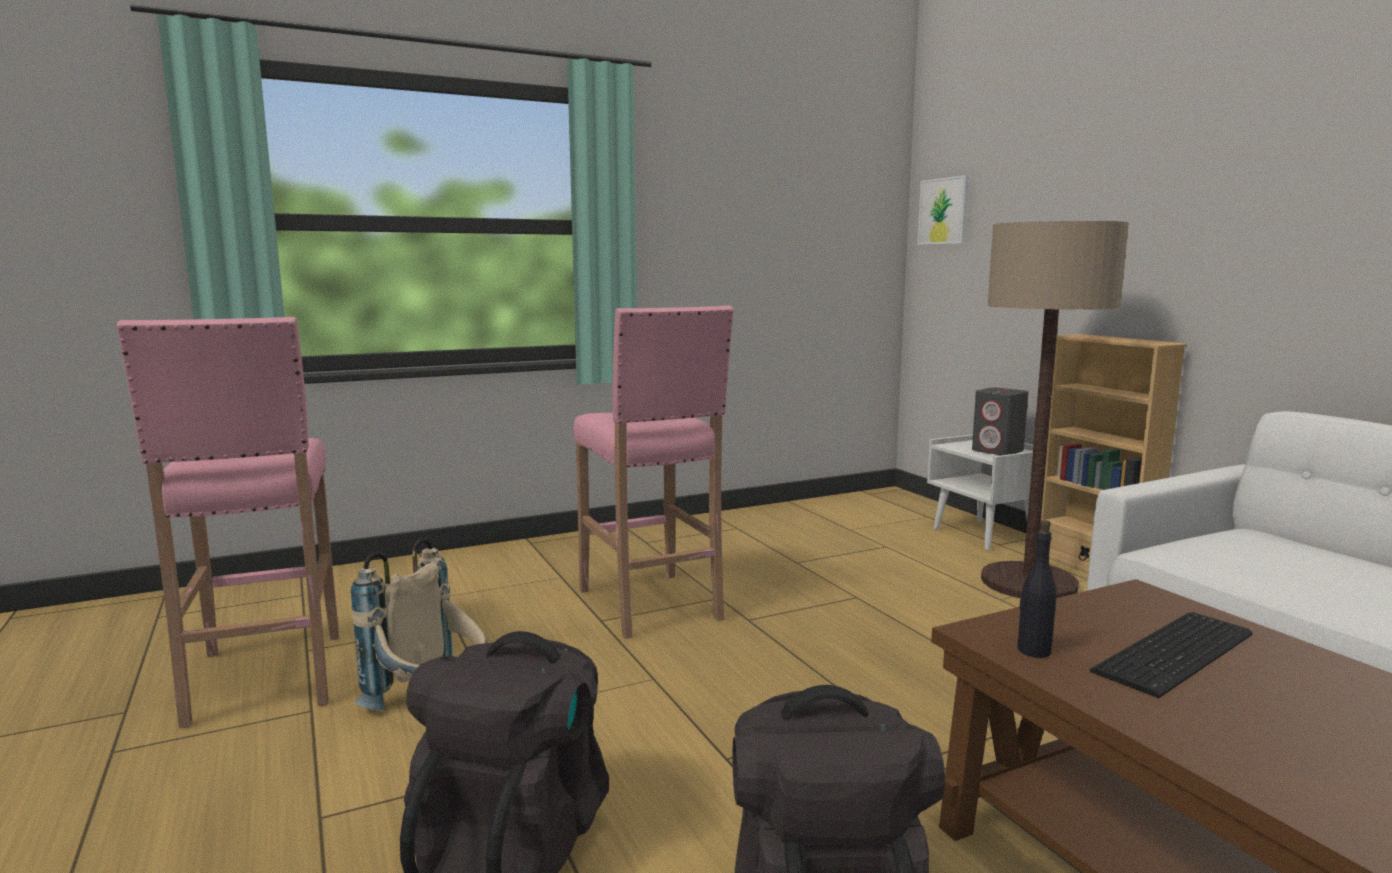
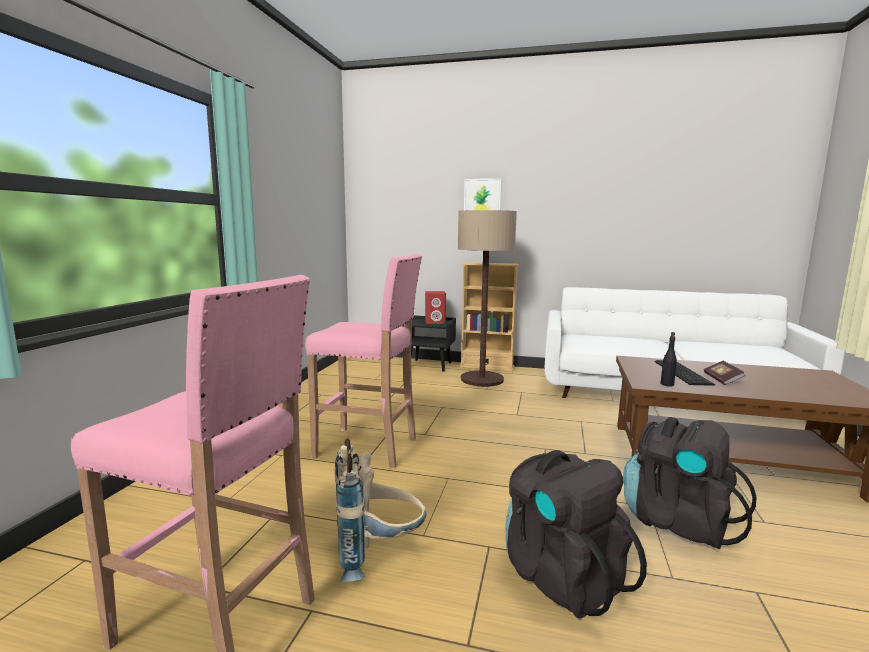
camera: 50 degrees left, 0 degrees up
(943, 211) = (372, 200): picture -> picture (482, 198)
(984, 535) = (430, 365): white nightstand -> black nightstand
(998, 451) = (435, 322): grey speaker -> red speaker
(1236, 701) = (722, 380): none -> book

